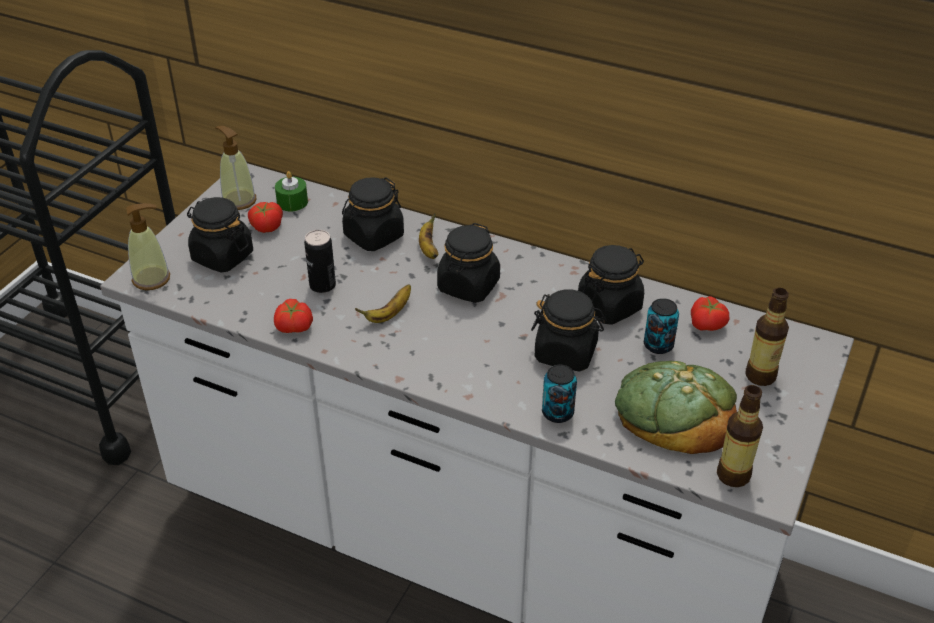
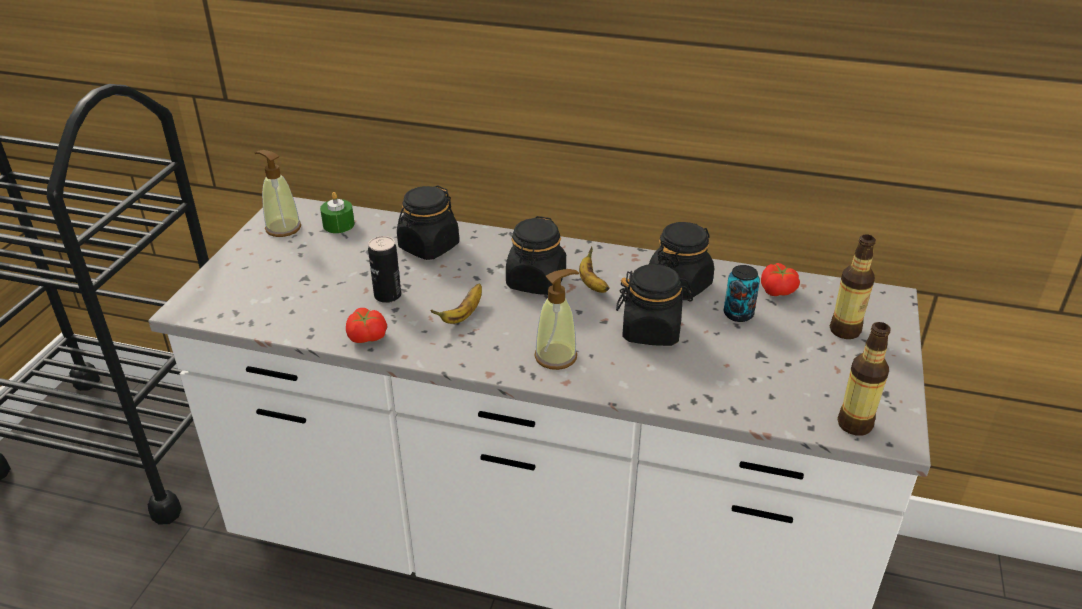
camera: 10 degrees left, 5 degrees down
(152, 279) = (204, 308): soap dispenser -> soap dispenser (556, 356)
(222, 256) = (276, 280): black jar -> none
(266, 226) = (316, 248): tomato -> none
(428, 248) = (486, 252): banana -> banana (591, 284)
(557, 413) = (661, 387): can -> none
(675, 411) = (776, 371): bread -> none

